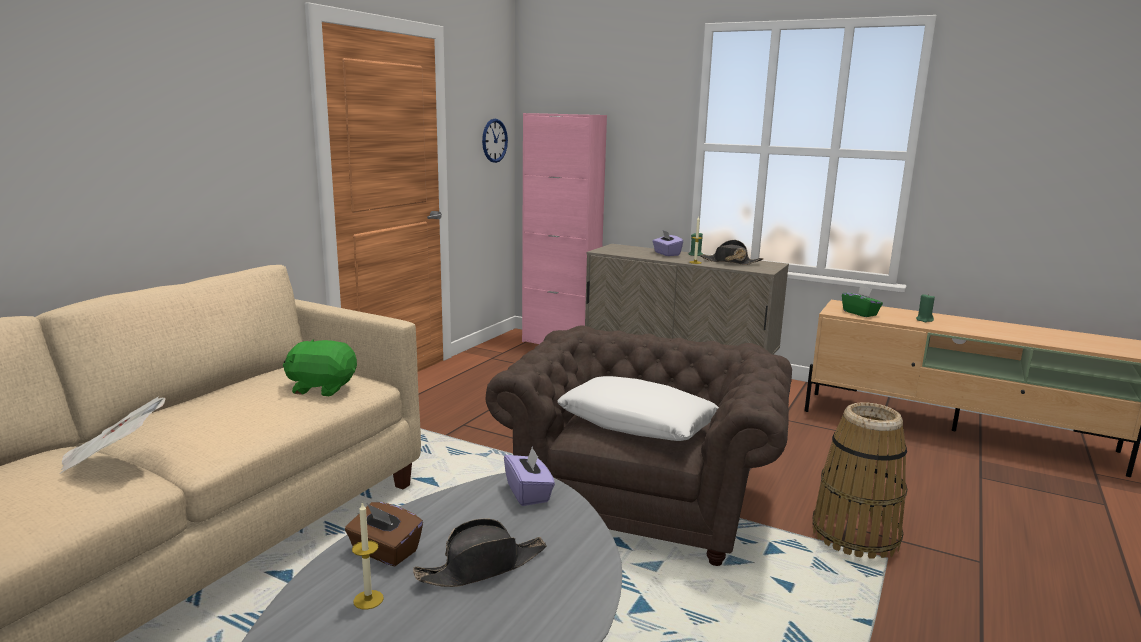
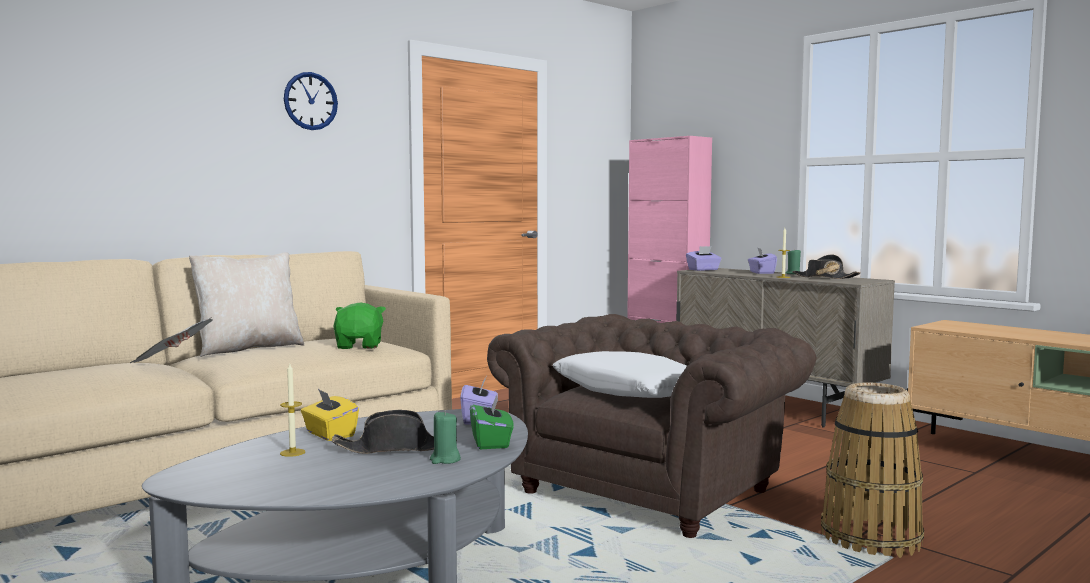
camera: 20 degrees right, 10 degrees down
(186, 407) = (248, 348): none -> beige pillow
(322, 388) = (360, 346): green plush toy -> green plush toy turned 60 degrees clockwise
(384, 551) = (329, 434): brown tissue box -> yellow tissue box
(494, 140) = (604, 169): wall clock -> wall clock (310, 101)
(609, 249) = (703, 270): none -> purple tissue box
(860, 313) = (964, 328): green tissue box -> green tissue box (491, 442)
(924, 320) = (1041, 335): green candle -> green candle (445, 460)

